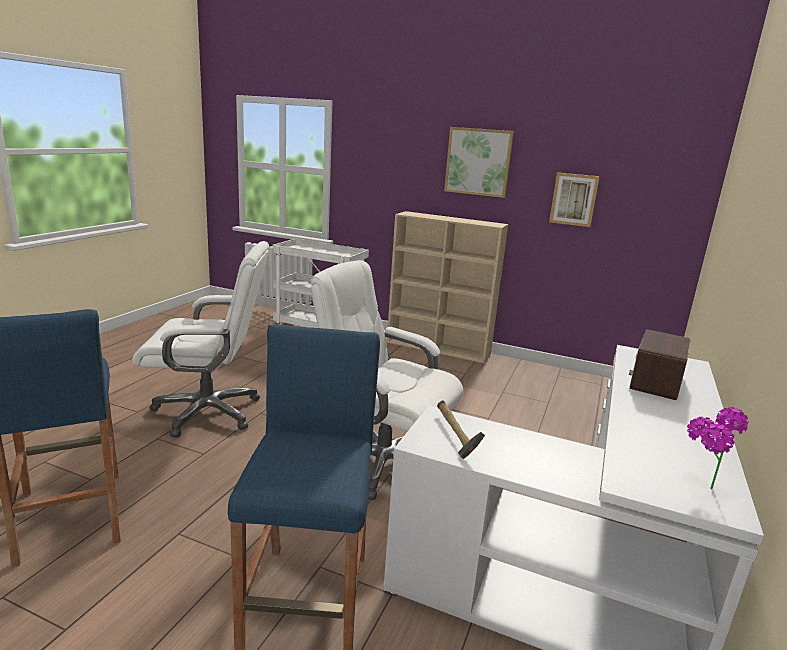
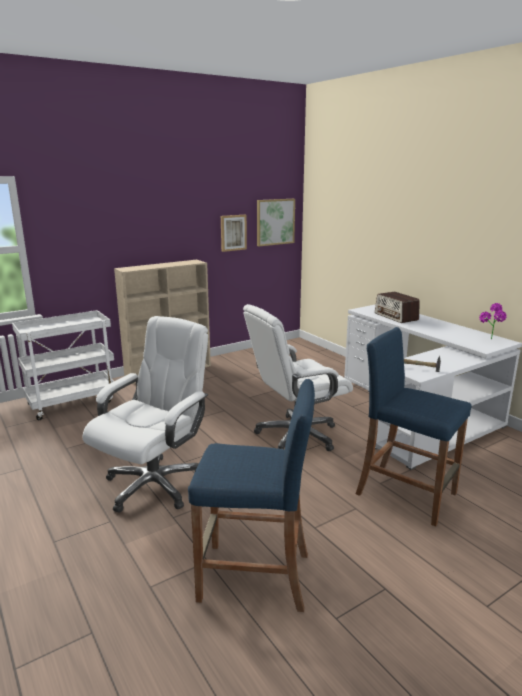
camera: 55 degrees left, 0 degrees up
(478, 162) = (166, 216): picture -> picture (275, 222)

